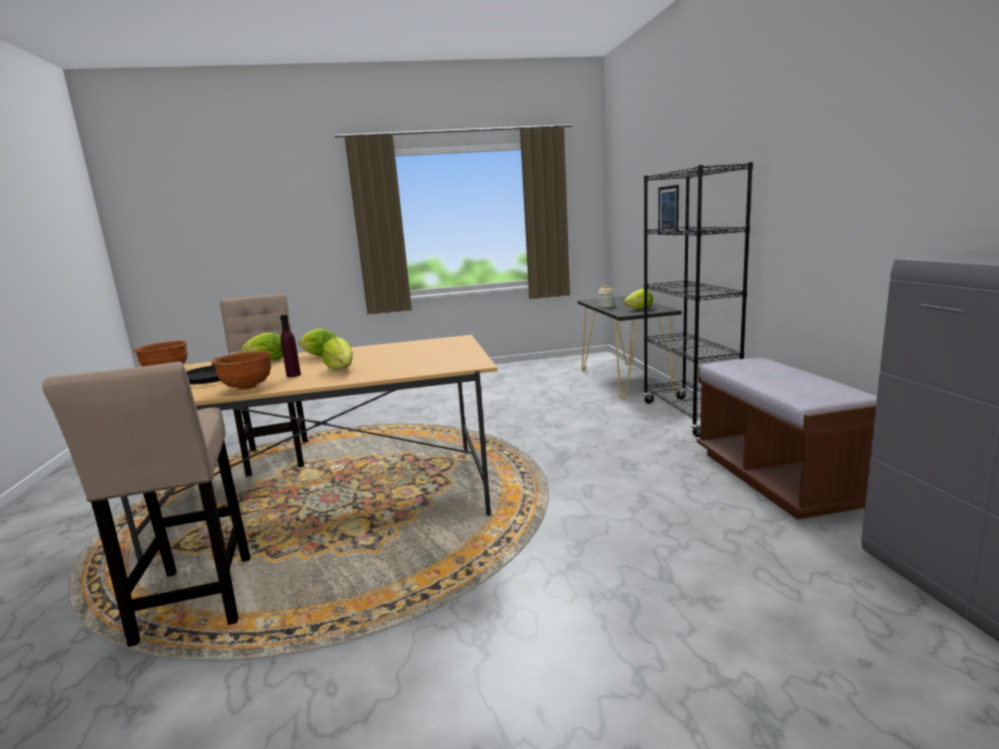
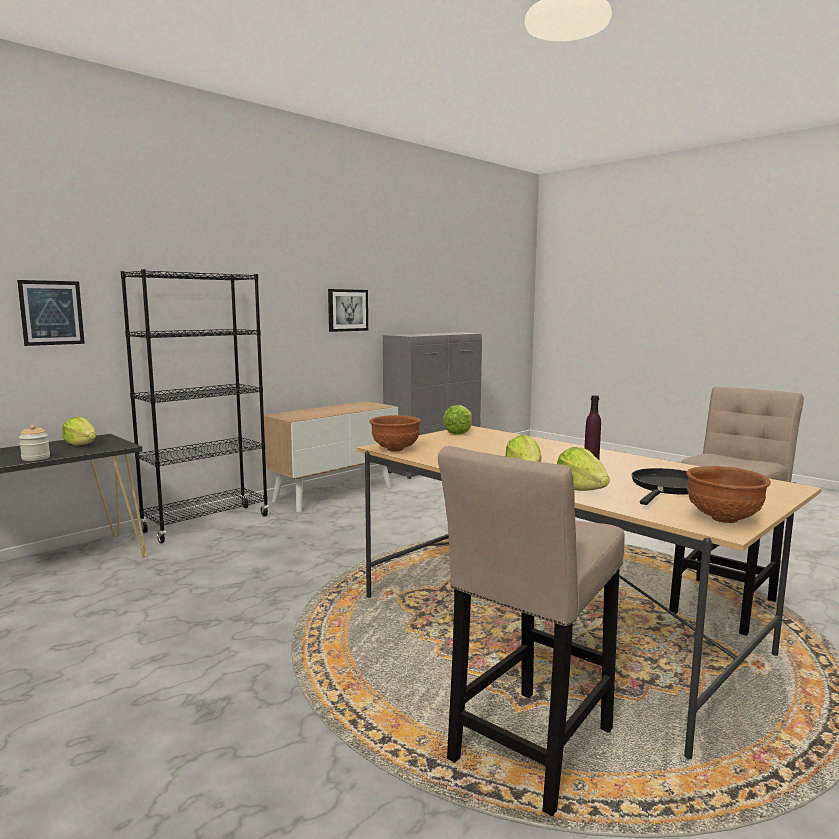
camera: 125 degrees left, 5 degrees down
(248, 387) = (645, 463): brown bowl -> brown bowl (395, 449)
(341, 369) = (546, 454): lettuce -> lettuce (459, 432)
(777, 478) = (334, 494): brown bench -> cabinet
(910, 196) = (347, 310): none -> picture

